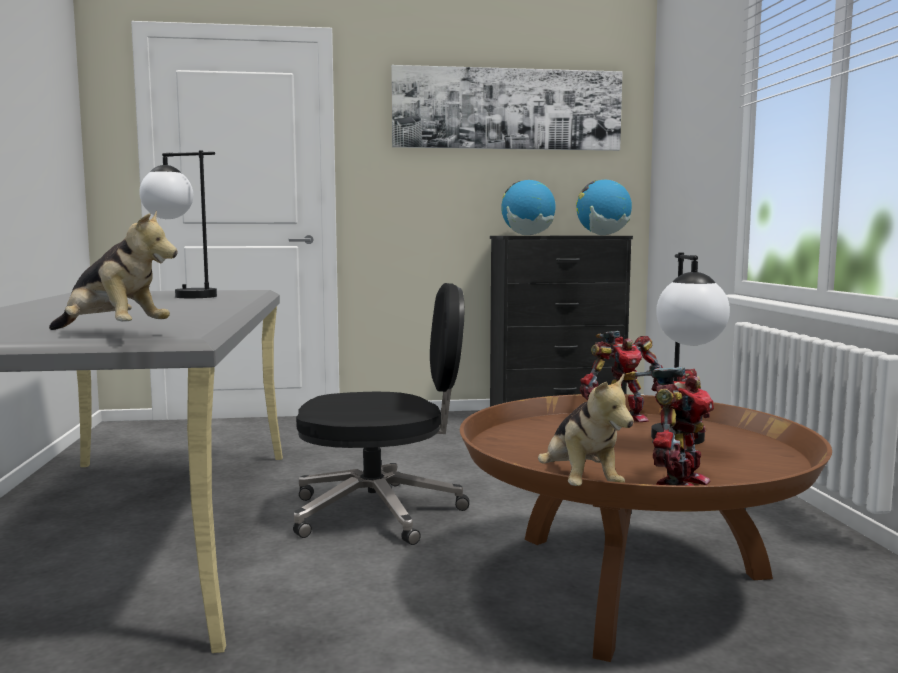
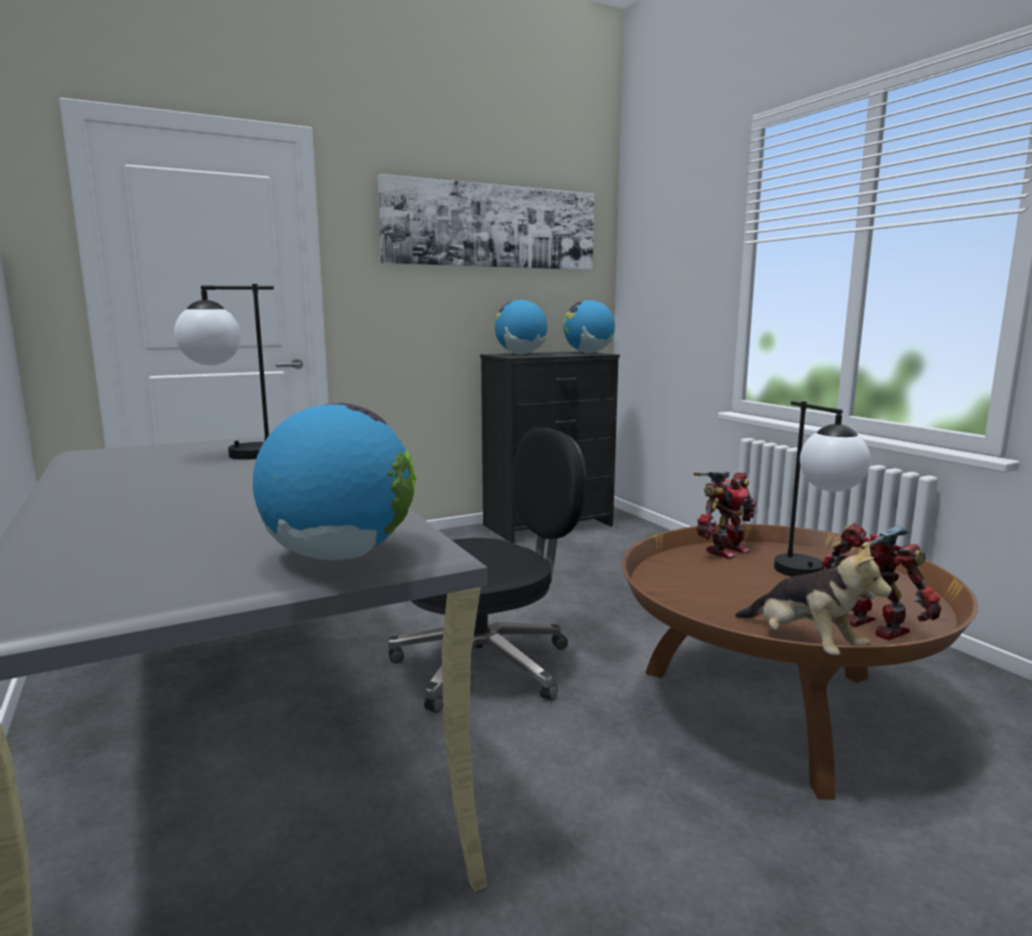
camera: 20 degrees left, 5 degrees up
(112, 334) = (340, 556): plush toy -> globe
(677, 483) = (872, 628): toy robot -> toy robot turned 45 degrees counterclockwise

